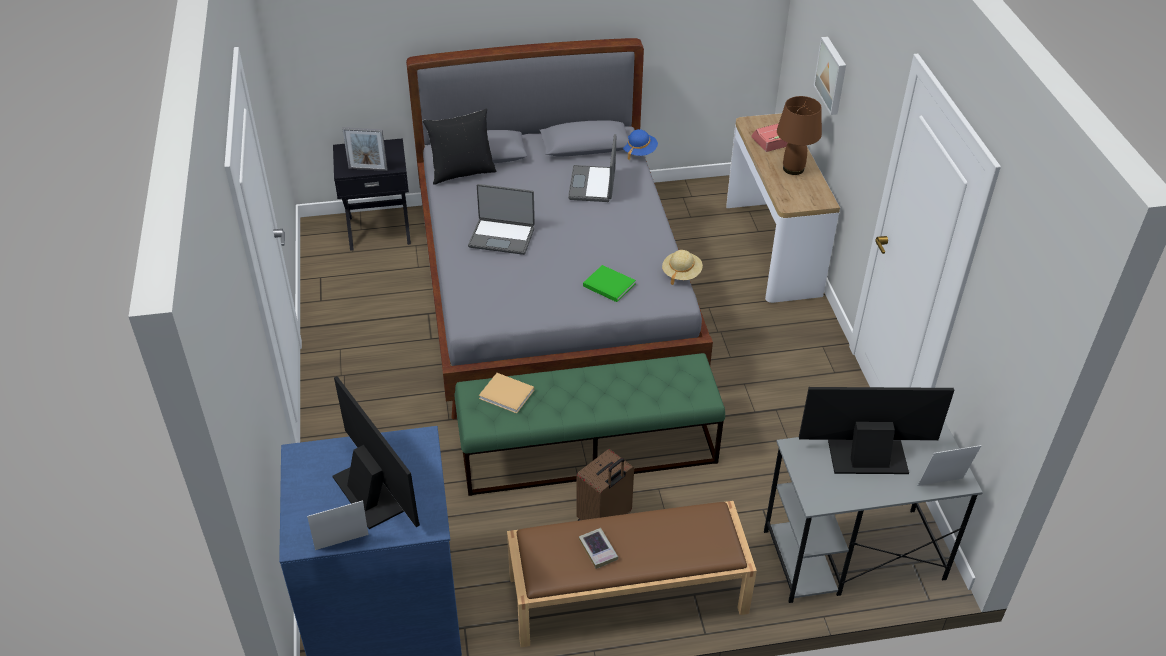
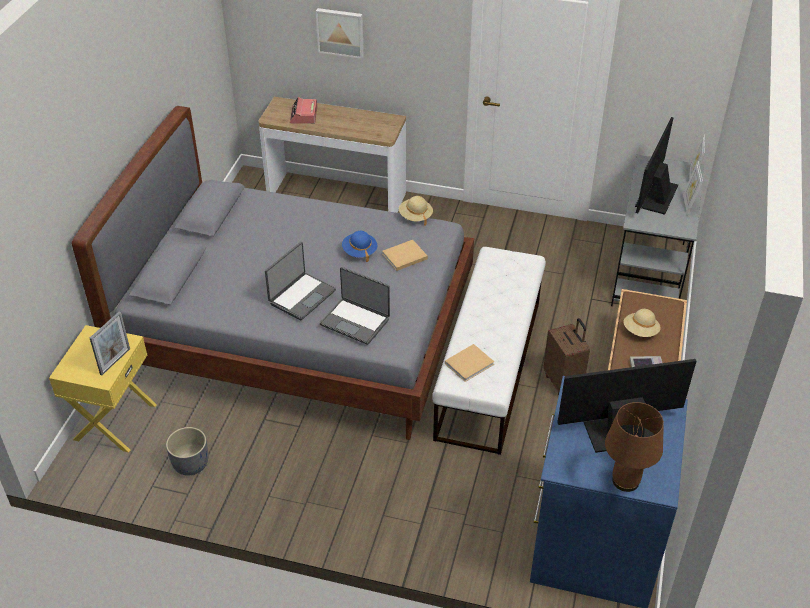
camera: 65 degrees left, 0 degrees up
(343, 546) = (674, 463): picture frame -> picture frame (688, 205)
(354, 289) = (190, 463): none -> grey planter
(379, 229) = (114, 421): black nightstand -> yellow nightstand
(462, 172) = (185, 296): black pillow -> none
(589, 450) = (489, 368): green bench -> white bench
(593, 185) = (271, 225): laptop -> laptop (355, 321)
(608, 284) = (403, 257): green book -> beige book
(639, 151) = (246, 187): blue hat -> blue hat (359, 251)
(657, 531) = (640, 331): none -> beige hat
(793, 169) = (345, 119): brown table lamp -> brown table lamp (625, 481)

